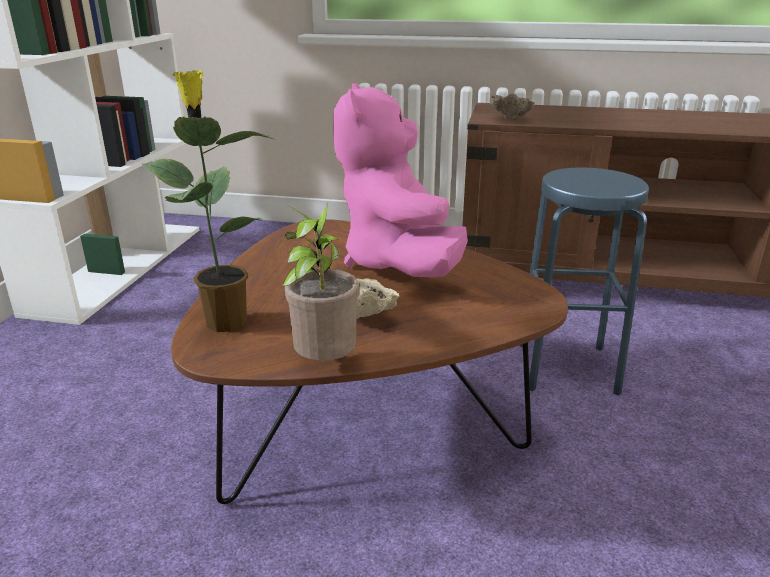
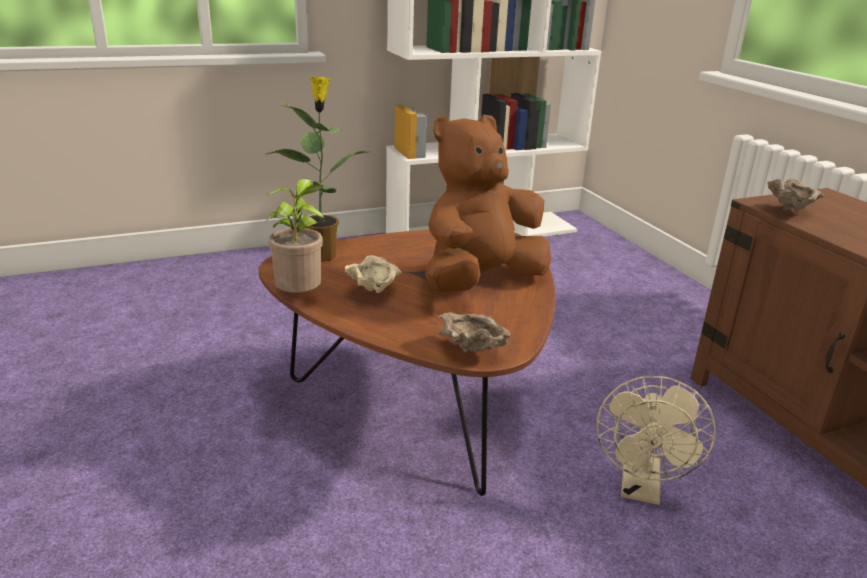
camera: 55 degrees right, 0 degrees up
(398, 263) = (480, 281): pink plush toy -> brown plush toy
(530, 309) = (471, 352): none -> beige bowl
(567, 367) = (641, 489): blue stool -> beige fan

